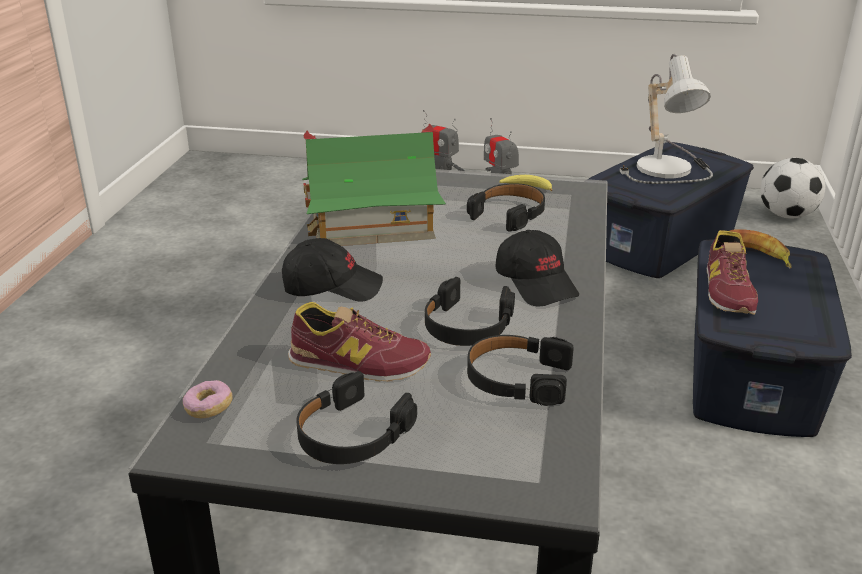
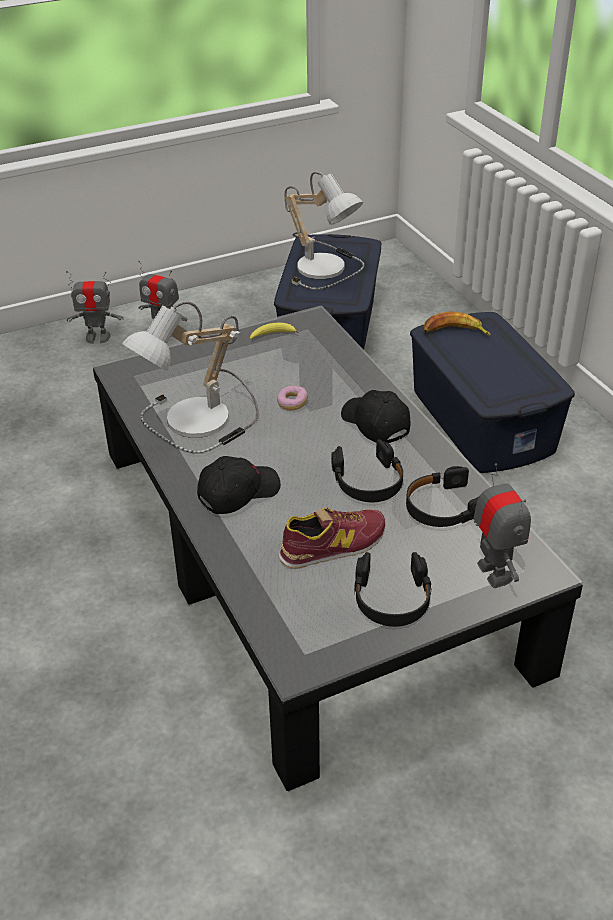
camera: 35 degrees left, 10 degrees up
(209, 408) = (278, 630): donut -> donut (292, 403)
(371, 226) = (198, 423): toy house -> table lamp
(496, 464) = (494, 573): none -> toy robot
(509, 214) = (288, 368): black headphones -> none
(536, 283) = (374, 424): black cap -> black cap turned 150 degrees counterclockwise
(727, 290) = (466, 370): shoe -> none
(787, 215) = (397, 268): football -> none

